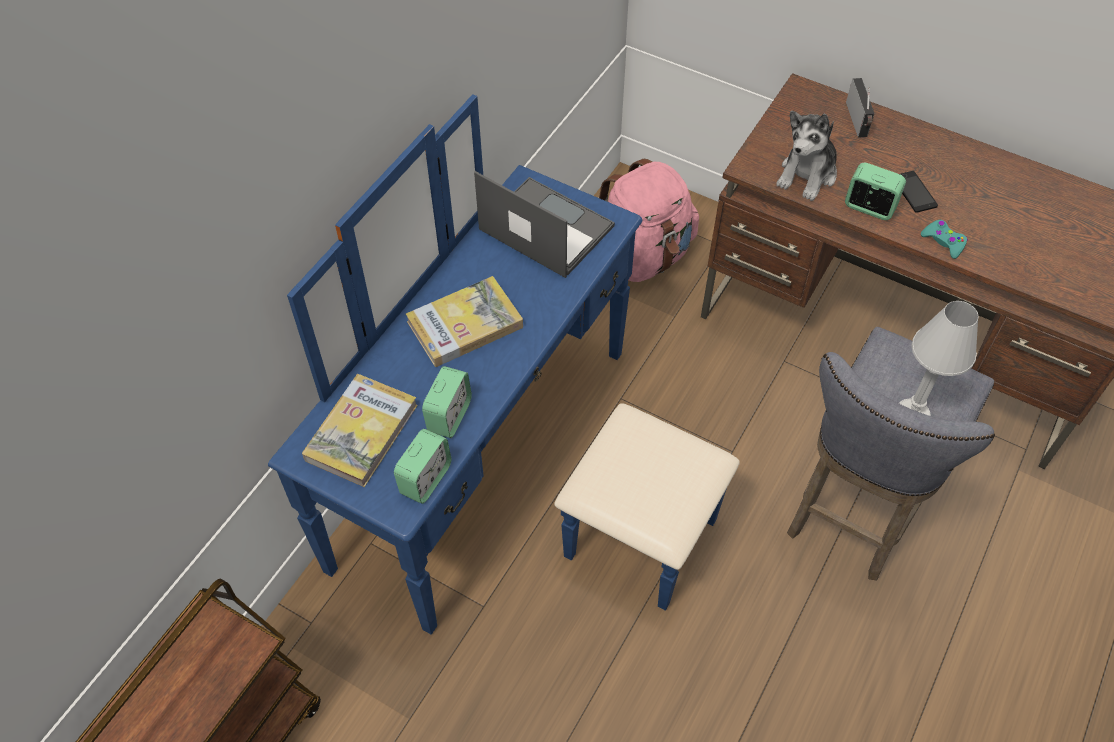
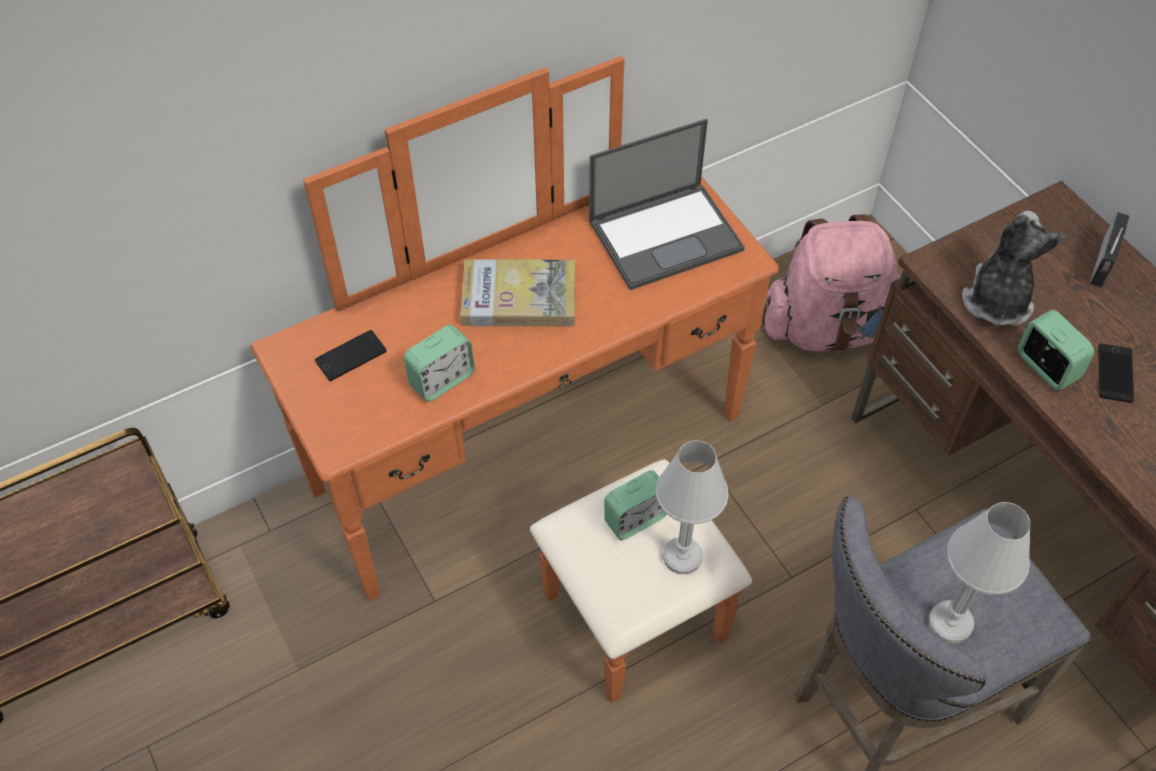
camera: 30 degrees right, 0 degrees up
(361, 432) = (351, 356): book -> phone
(425, 479) = (377, 429): alarm clock -> alarm clock (635, 519)
(518, 473) = (553, 487): blue dresser -> orange dresser
(544, 227) = (666, 234): laptop -> laptop turned 90 degrees clockwise
(685, 467) = (682, 557): none -> white table lamp
(807, 175) = (996, 300): plush toy -> plush toy turned 135 degrees clockwise
(943, 242) = (1110, 445): turquoise game controller -> none

